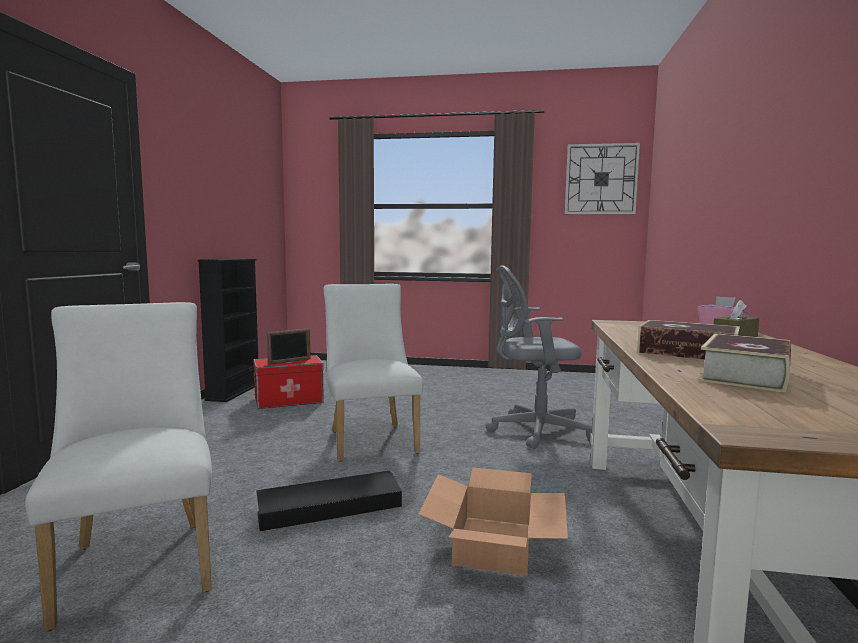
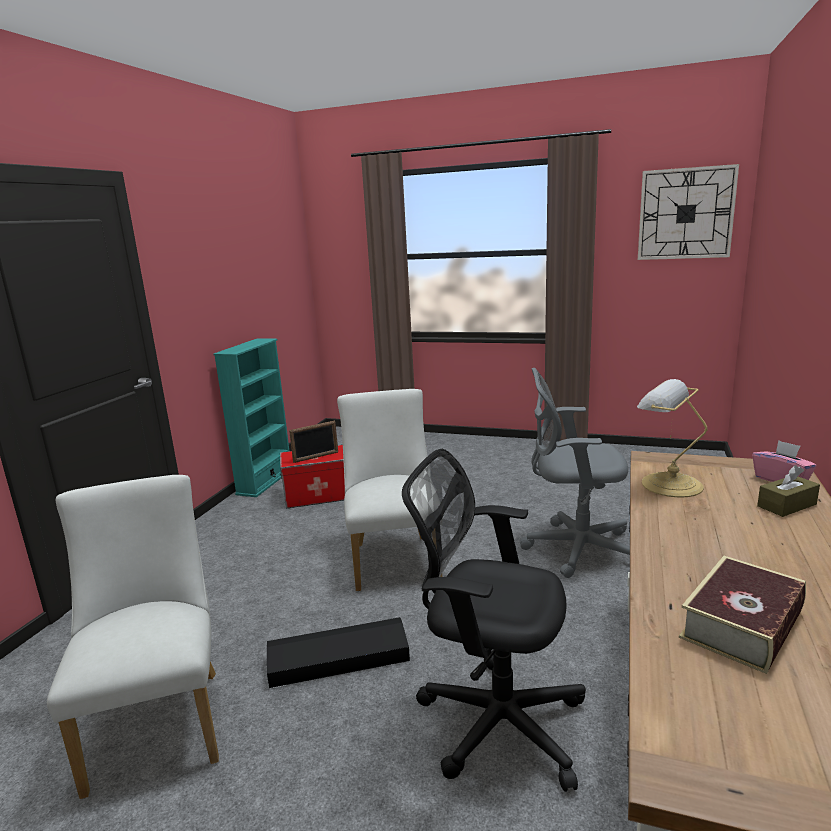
camera: 10 degrees right, 10 degrees up
(234, 392) = (265, 481): black bookcase -> turquoise bookcase
(494, 544) = (494, 720): cardboard box -> black office chair
(633, 330) = (668, 484): none -> table lamp
(687, 353) = (703, 555): book -> none

